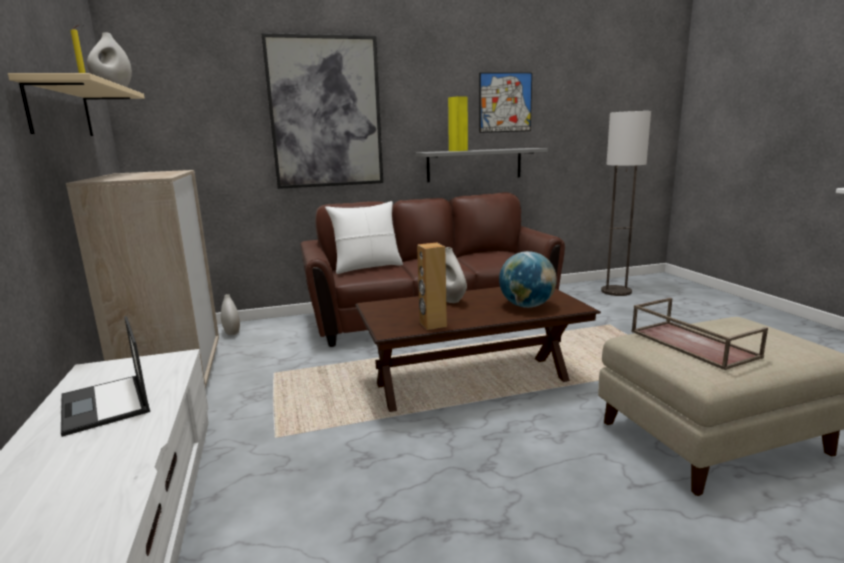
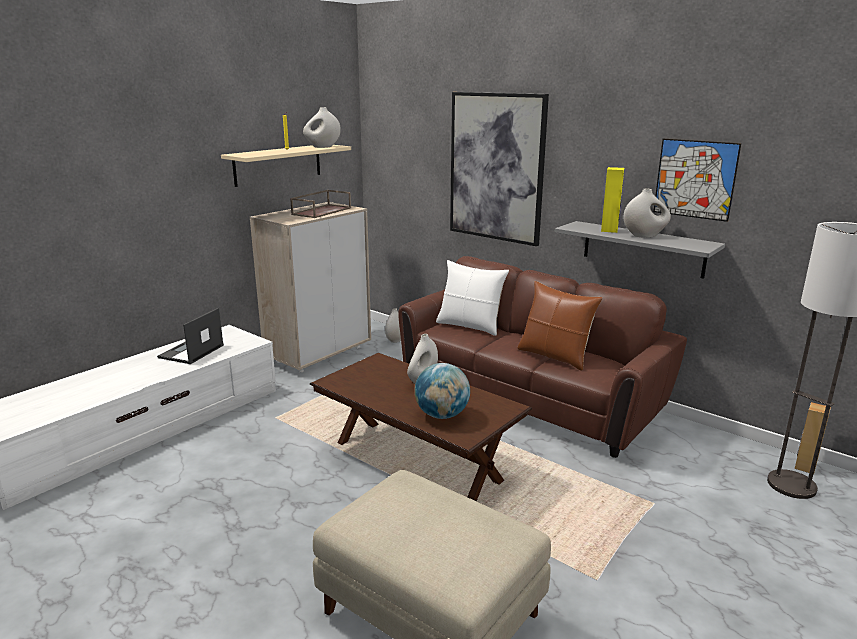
camera: 55 degrees right, 5 degrees up
(432, 324) = (357, 391): brown speaker -> brown speaker (804, 467)
(470, 260) = (554, 356): none -> brown pillow
(487, 149) = (644, 236): none -> white vase
(690, 344) = (404, 505): brown tray -> brown tray (321, 211)

